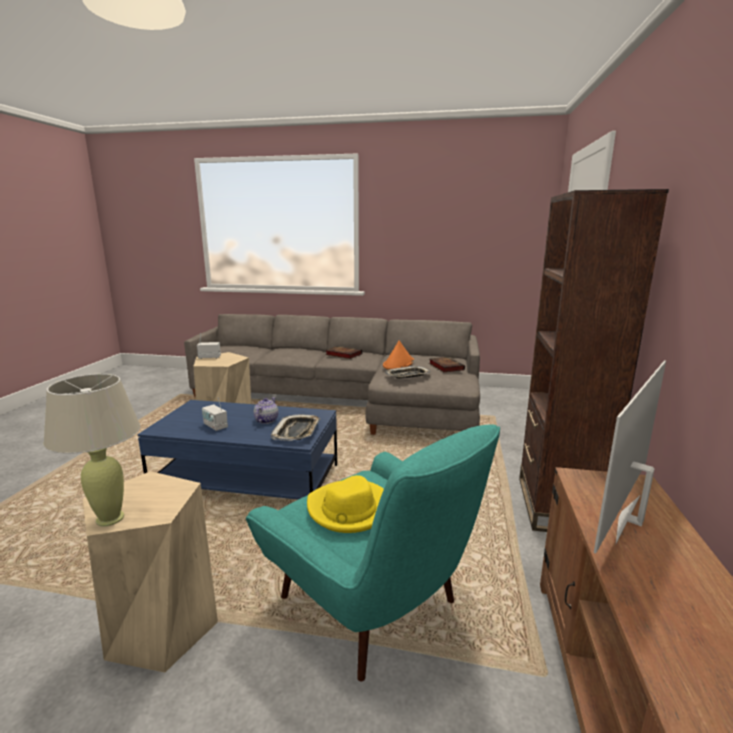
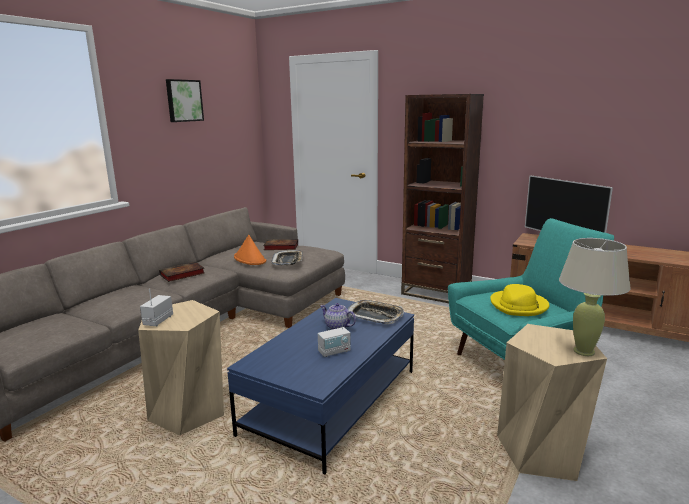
camera: 70 degrees left, 0 degrees up
(440, 211) = (183, 100): none -> picture

